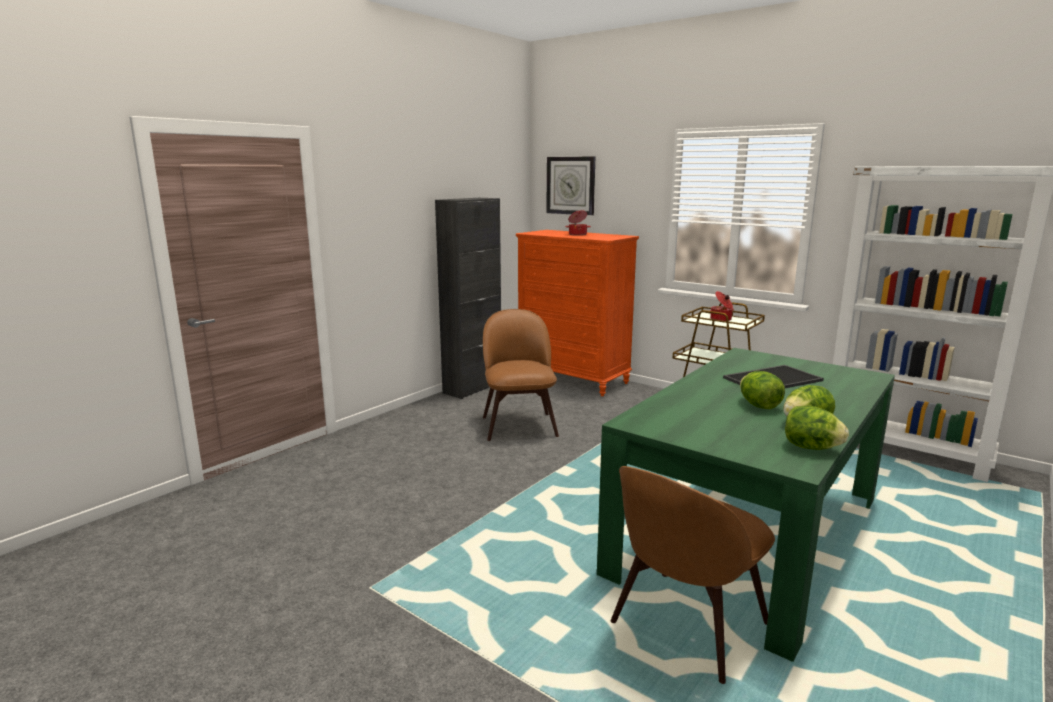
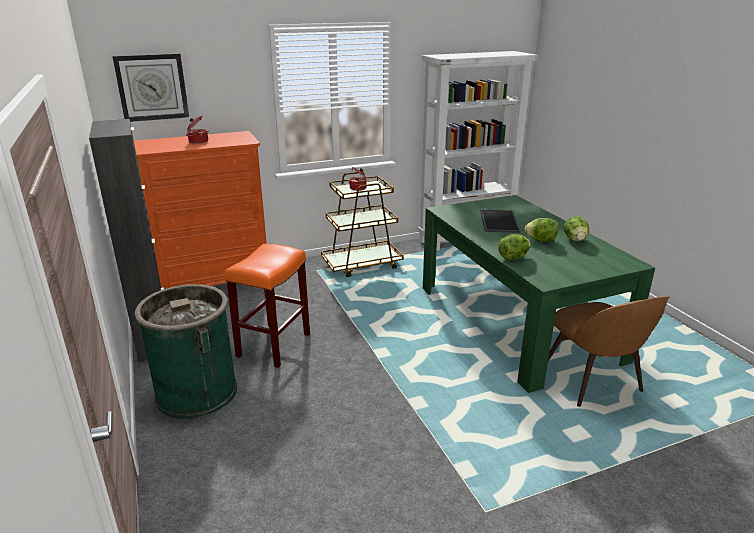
camera: 60 degrees left, 10 degrees up
(426, 420) = (196, 392): none -> green trash can
(519, 425) = (274, 344): brown chair -> orange stool
(811, 447) = (609, 251): lettuce -> lettuce (513, 257)

